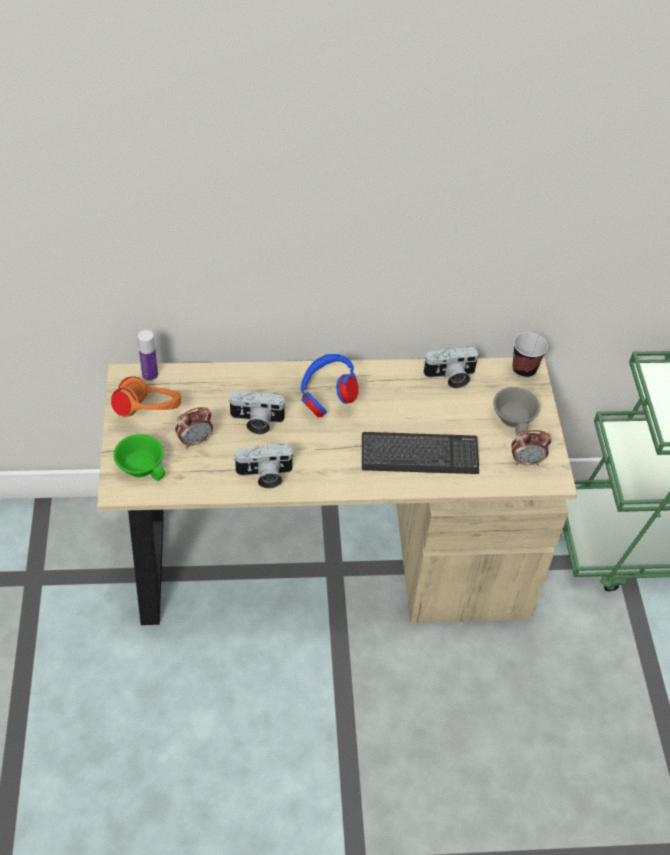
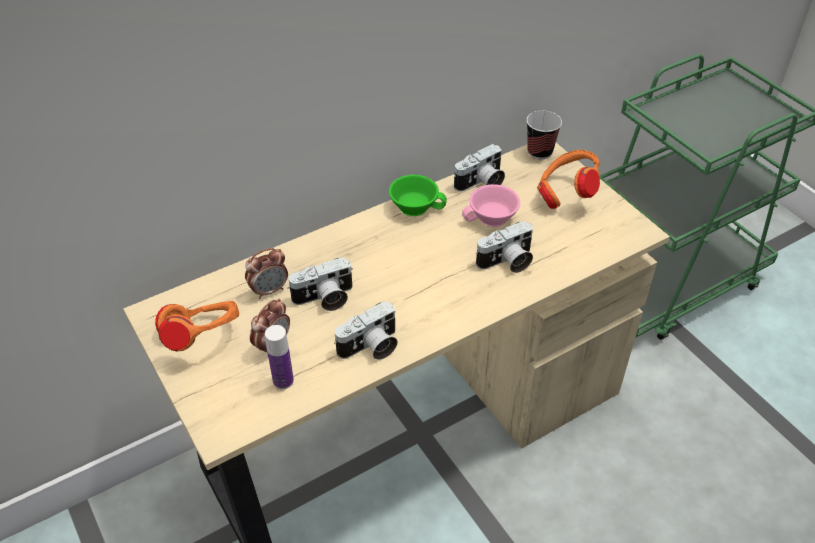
camera: 25 degrees left, 5 degrees down
(142, 466) = (231, 396): green cup -> green cup (415, 205)
(150, 375) = (178, 300): bottle -> bottle (283, 381)
(326, 398) = (380, 247): blue headphones -> none
(419, 455) = (507, 262): keyboard -> camera
(436, 412) = (492, 218): none -> pink cup
(515, 418) = (565, 195): grey cup -> orange headphones
(526, 461) = (605, 227): alarm clock -> alarm clock (269, 290)

